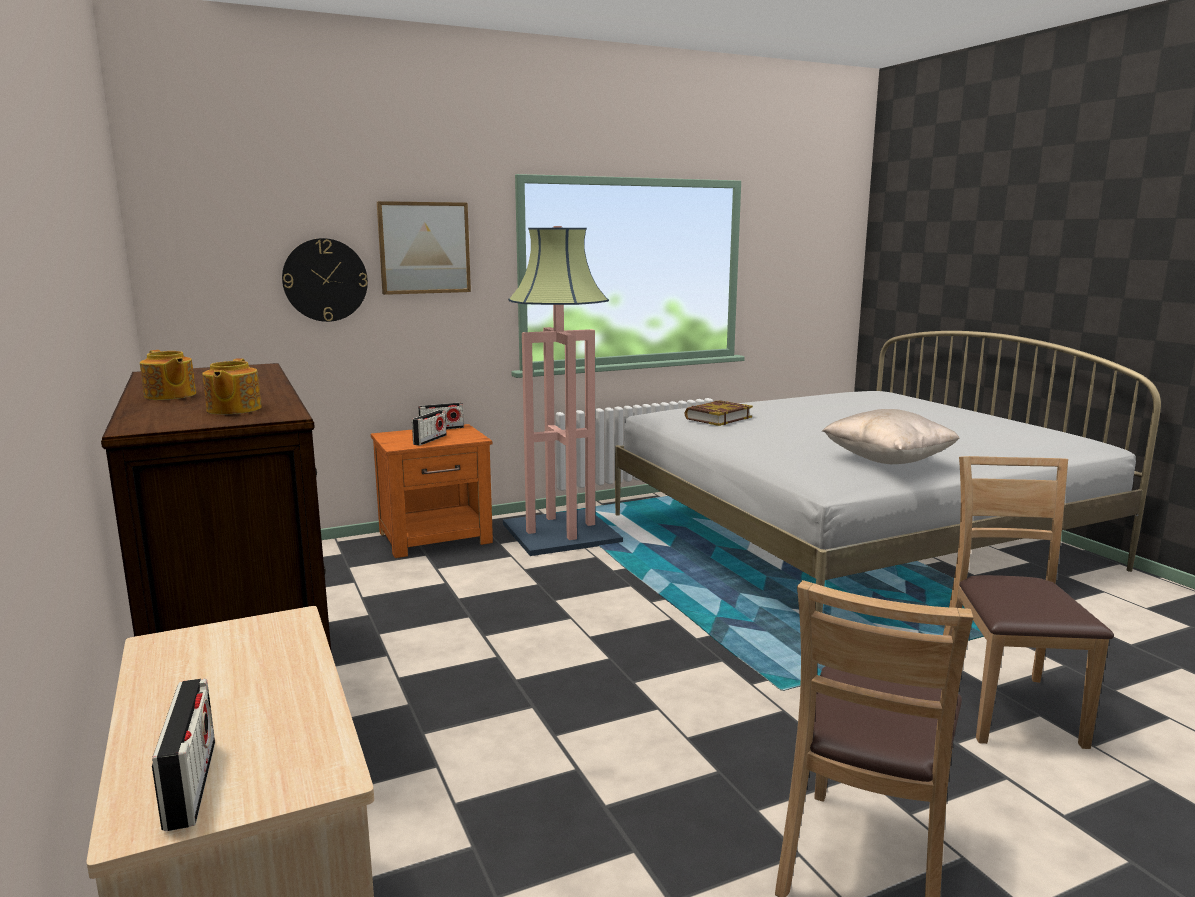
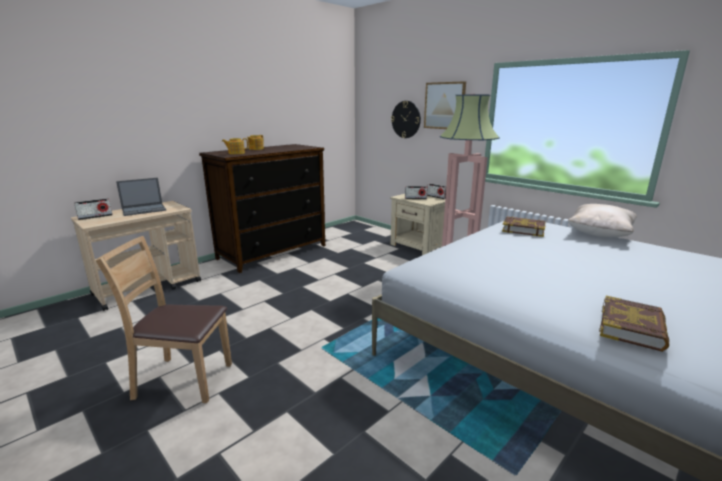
camera: 70 degrees right, 5 degrees up
(215, 681) = (144, 210): none -> laptop
(437, 538) = (419, 246): orange nightstand -> beige nightstand
(887, 460) = (481, 278): beige pillow -> beige pillow (599, 234)
(1006, 442) = (632, 328): none -> book
(1007, 707) = (338, 437): brown chair -> none

